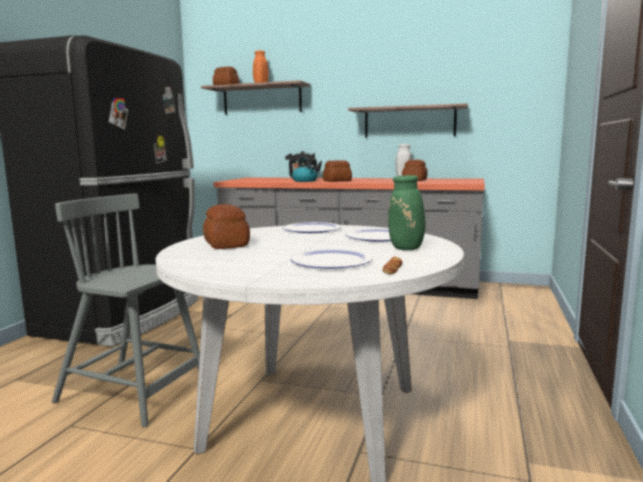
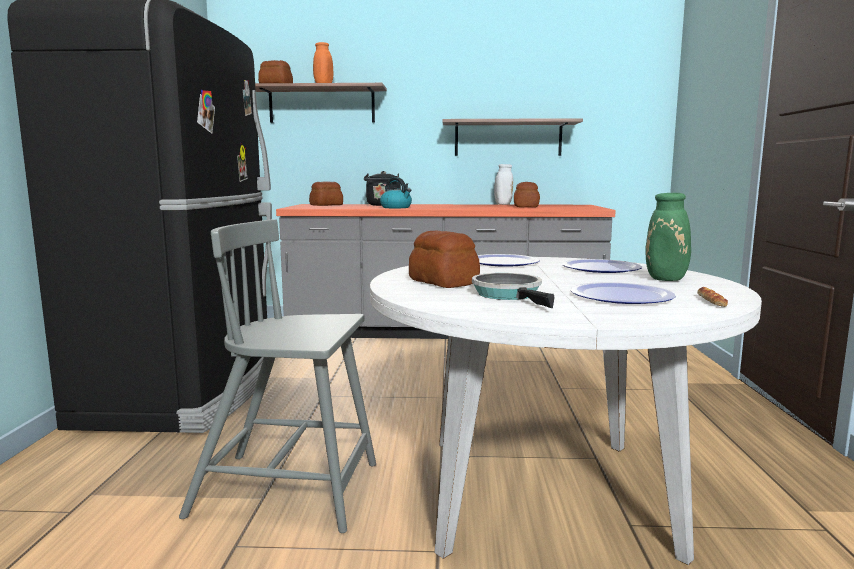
camera: 15 degrees left, 0 degrees up
(249, 256) = (510, 295): none -> frying pan
(337, 181) = (437, 207): bread -> bread (327, 205)

